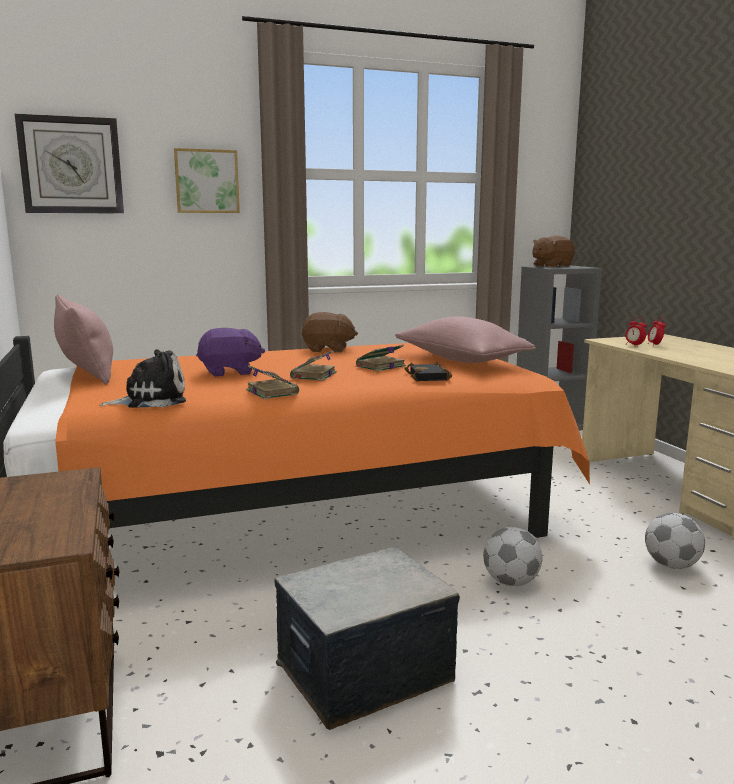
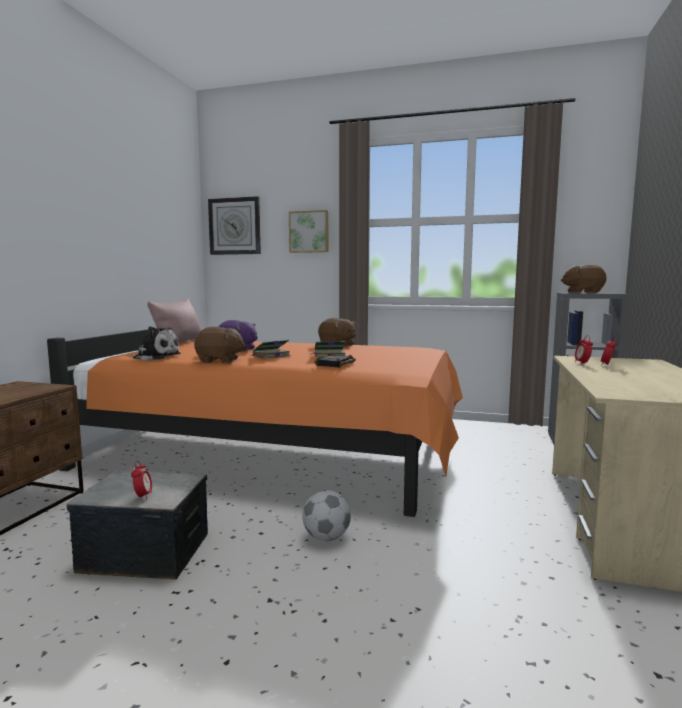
camera: 35 degrees right, 5 degrees down
(271, 392) = (219, 360): book -> brown plush toy
(395, 593) = (143, 496): none -> alarm clock
(461, 360) = (398, 359): pink pillow -> none
(672, 565) = (482, 574): football -> none

